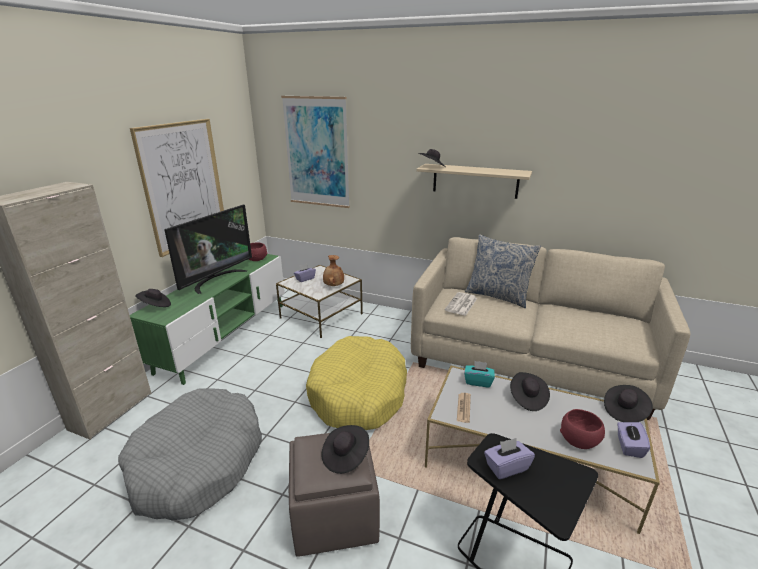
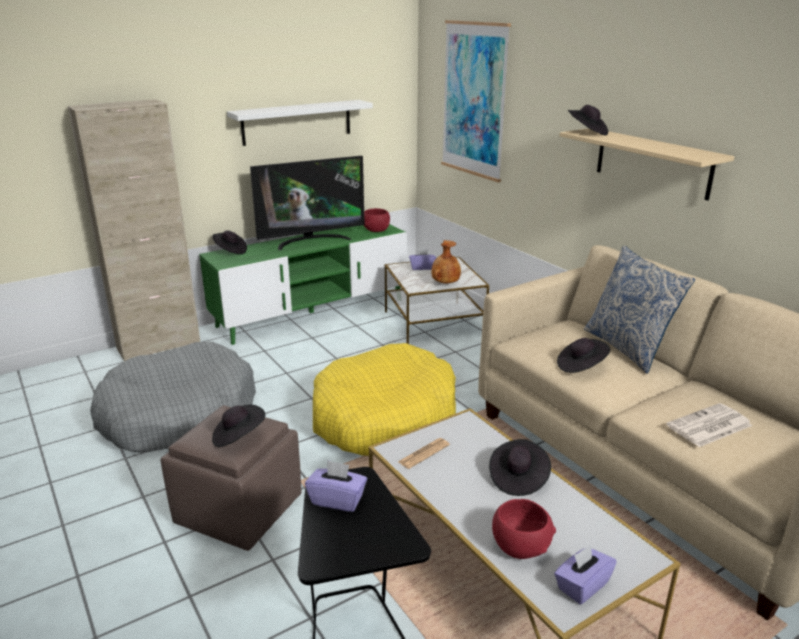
camera: 35 degrees right, 0 degrees up
(183, 185) = (297, 122): picture -> white shelf
(461, 304) = (555, 341): newspaper -> newspaper (709, 426)
(478, 381) = (480, 437): turquoise tissue box -> none
(624, 411) = (642, 550): black hat -> black hat (581, 366)

